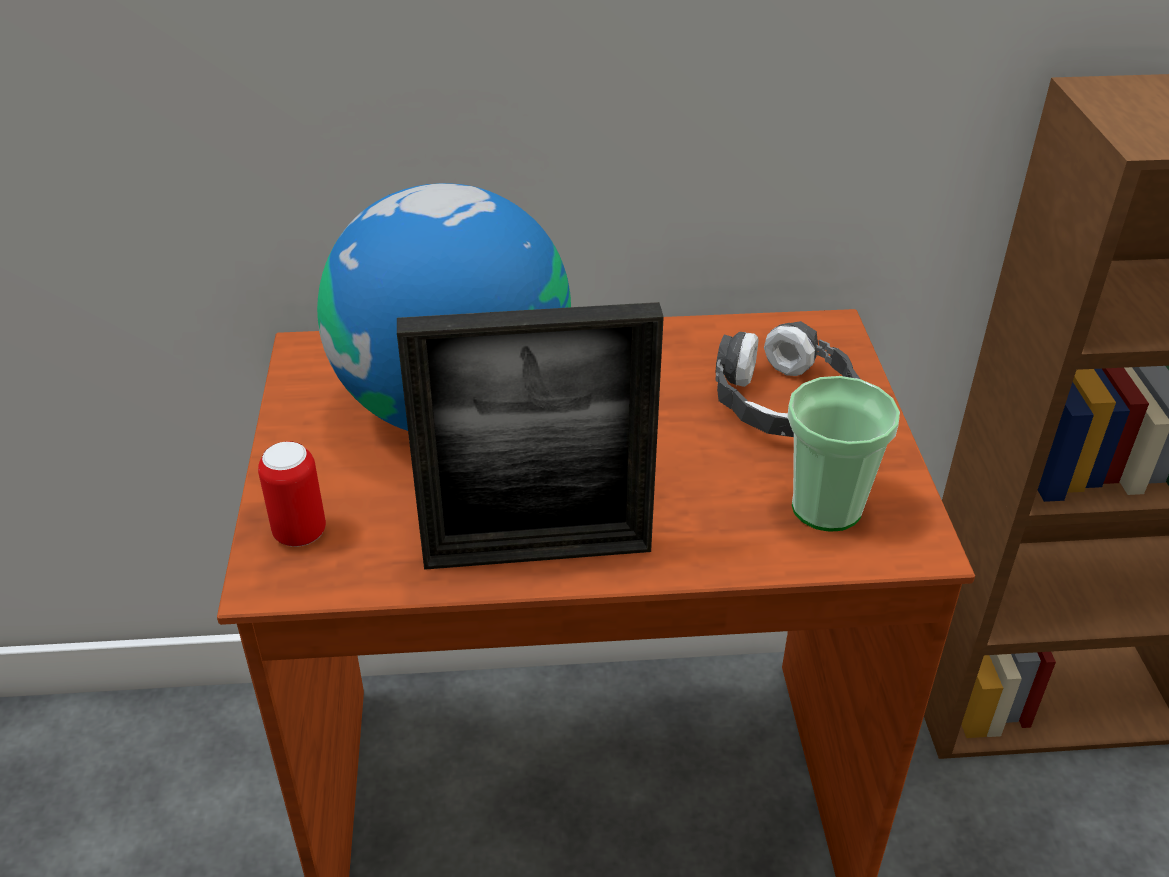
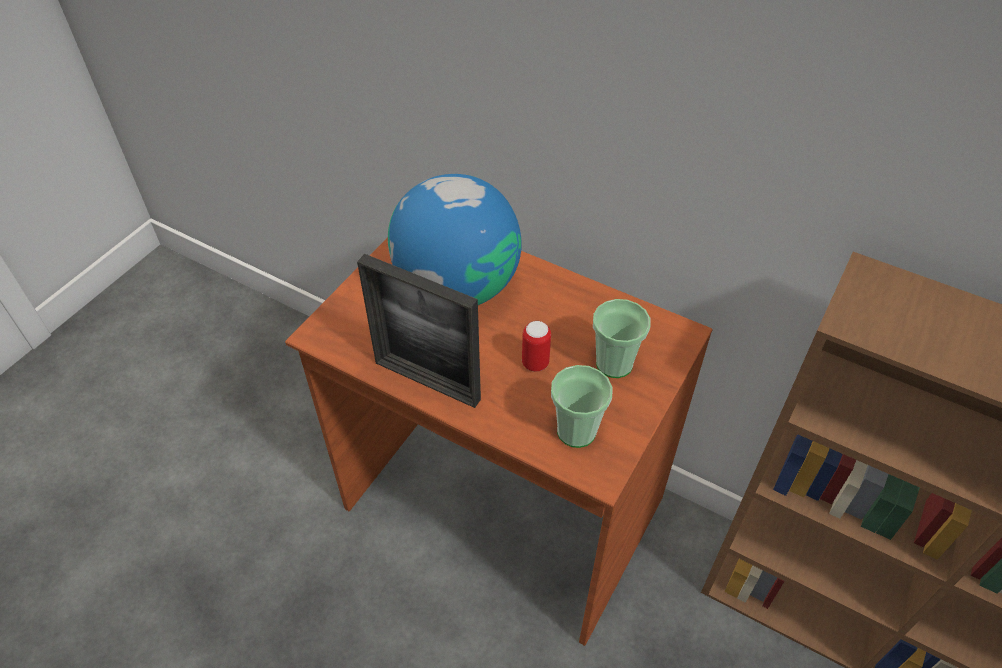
camera: 35 degrees right, 10 degrees up
(300, 533) = (343, 319): can -> can (535, 363)
(783, 402) = (614, 363): headphones -> cup

